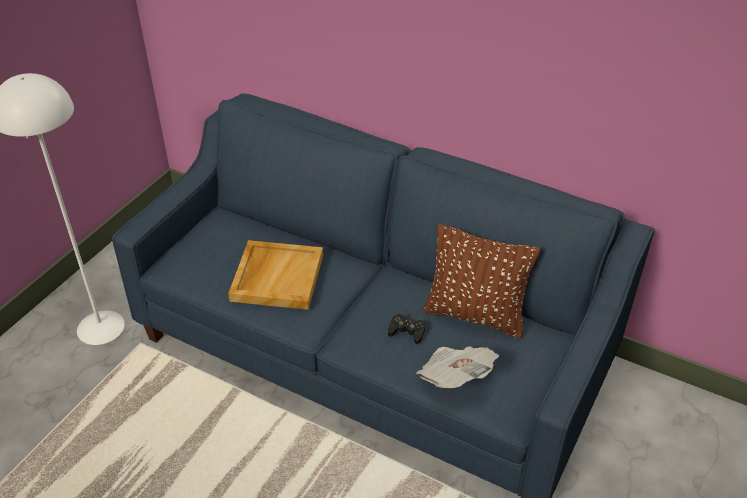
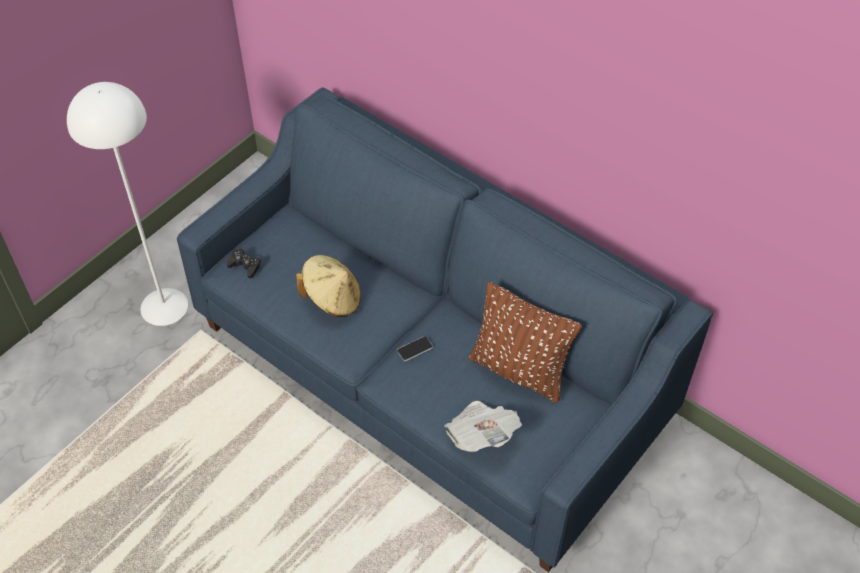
camera: 10 degrees right, 10 degrees up
(277, 277) = (332, 299): beige tray -> beige hat
(368, 310) = (415, 349): none -> phone
(407, 332) = (447, 379): black game controller -> black game controller (245, 265)

